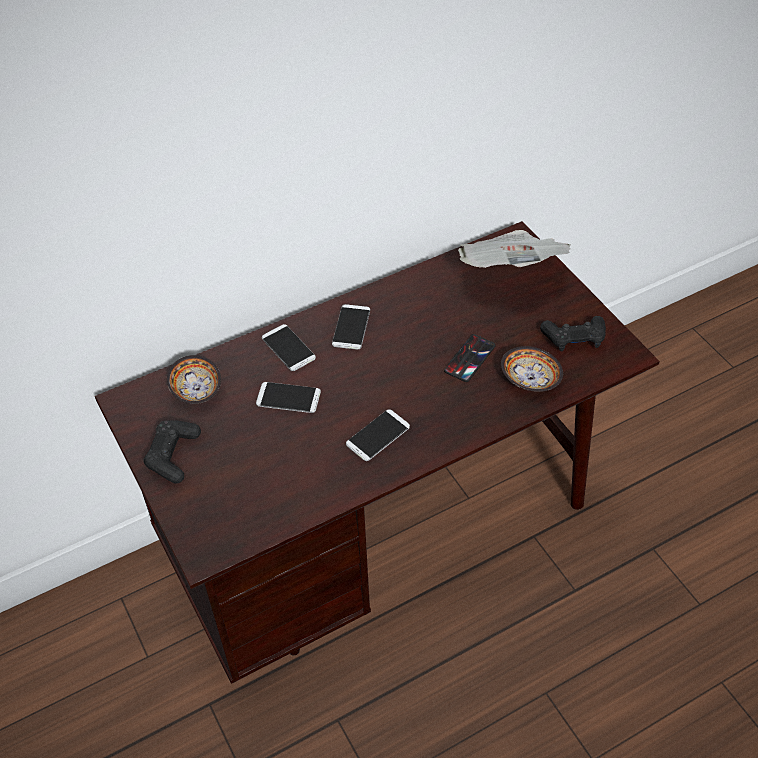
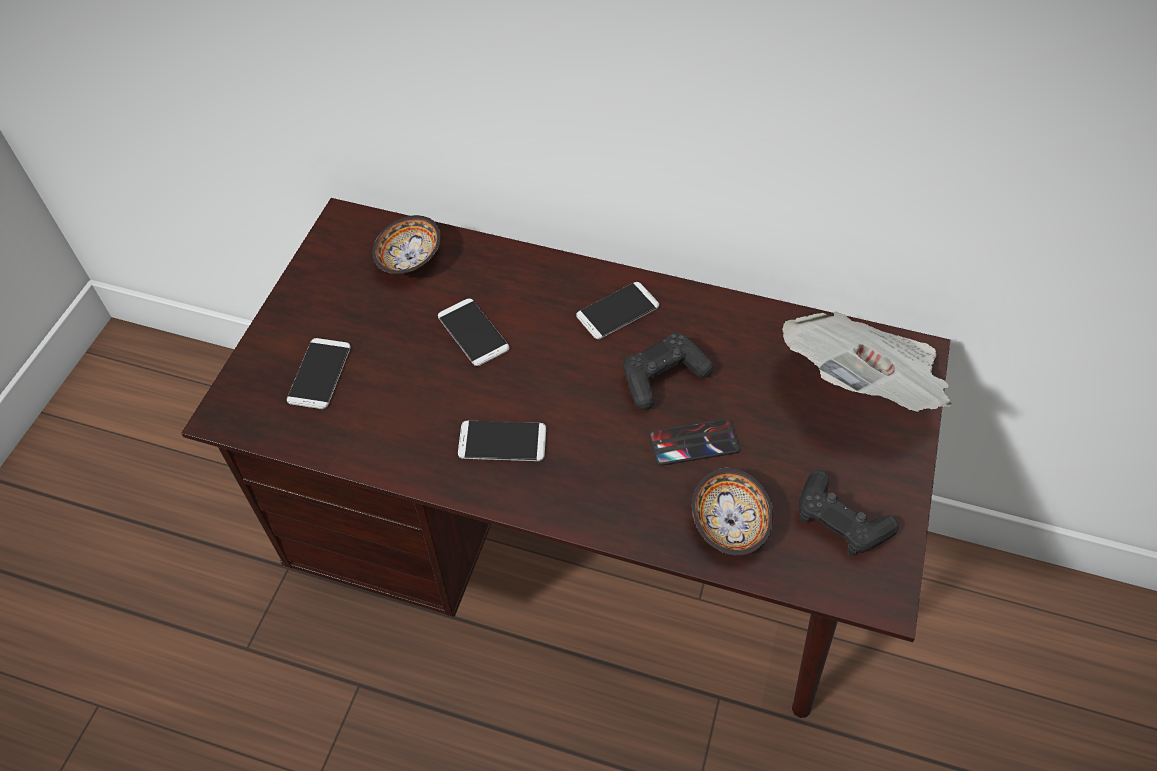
camera: 45 degrees right, 5 degrees up
(173, 455) = (317, 303): black game controller -> black game controller (663, 377)
(288, 348) = (535, 284): phone -> phone (319, 374)

